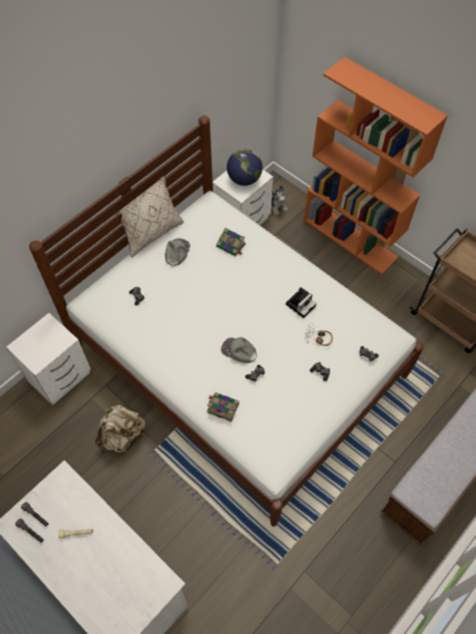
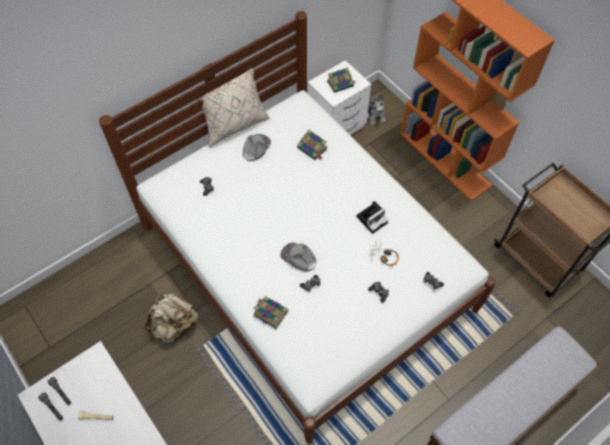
camera: 10 degrees right, 0 degrees up
(61, 376) = (126, 256): white nightstand -> none
(244, 179) = (341, 83): globe -> book

